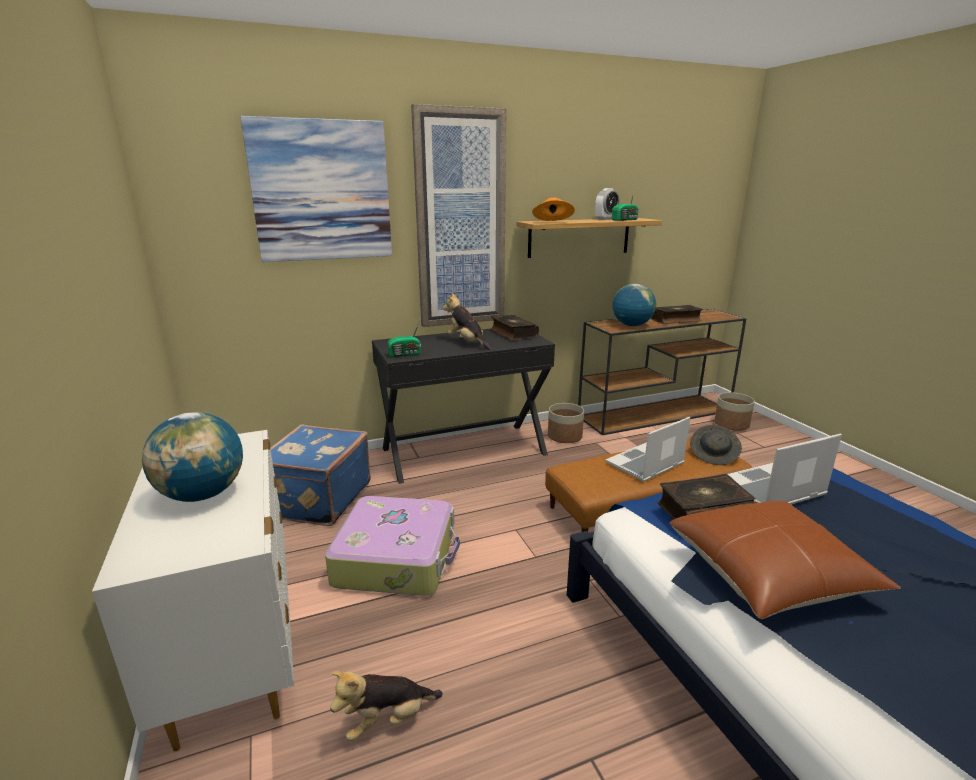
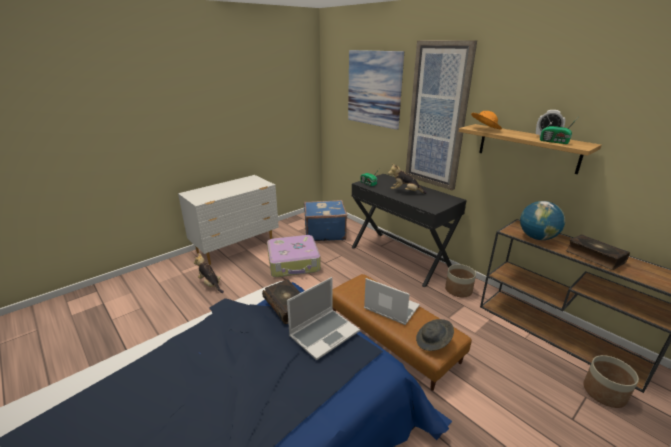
camera: 70 degrees right, 5 degrees up
(202, 494) = (225, 189): globe -> none
(467, 343) = (405, 192): plush toy -> plush toy turned 105 degrees counterclockwise
(512, 334) = (441, 200): book -> none
(769, 573) = (233, 327): brown pillow -> none
(770, 490) = (324, 333): laptop -> laptop turned 90 degrees clockwise

